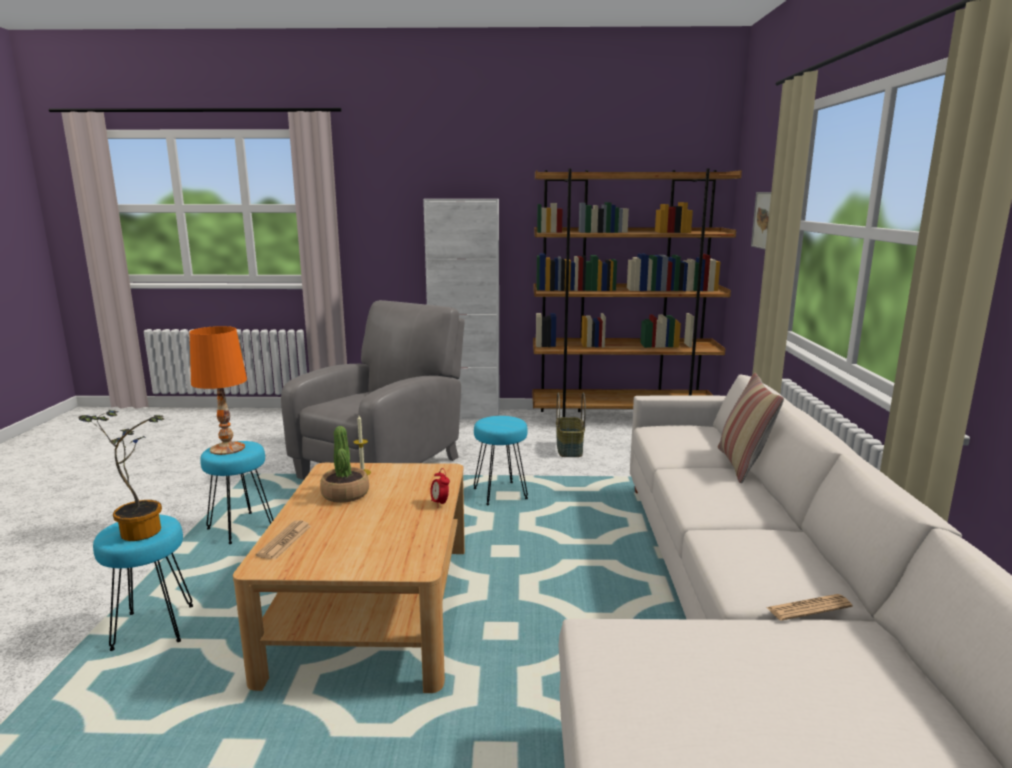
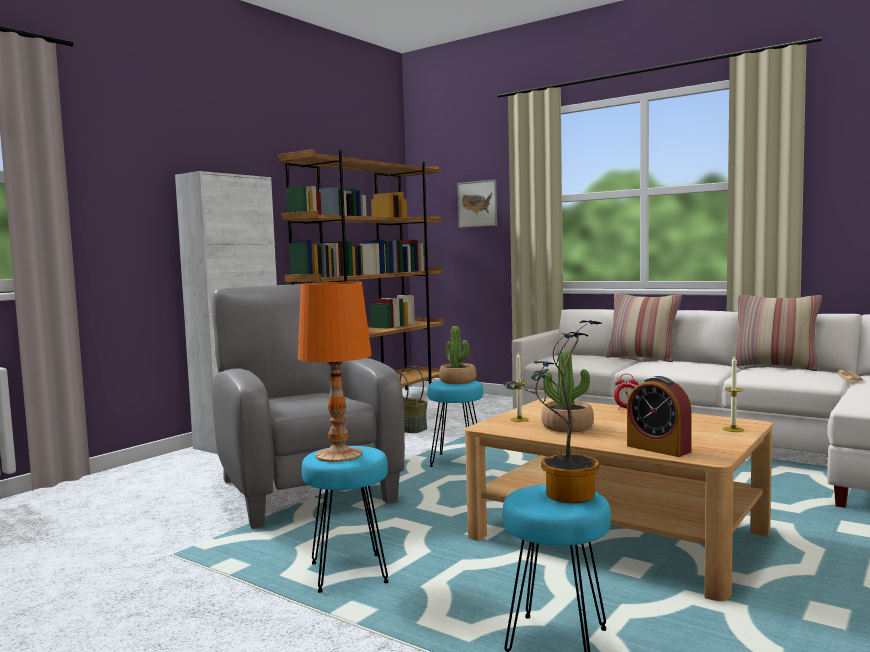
camera: 55 degrees left, 10 degrees down
(285, 540) = (658, 448): newspaper -> alarm clock
(383, 563) = (733, 429): none -> candle
(503, 422) = (458, 381): none -> potted plant
(809, 546) = (775, 366): none -> pillow

